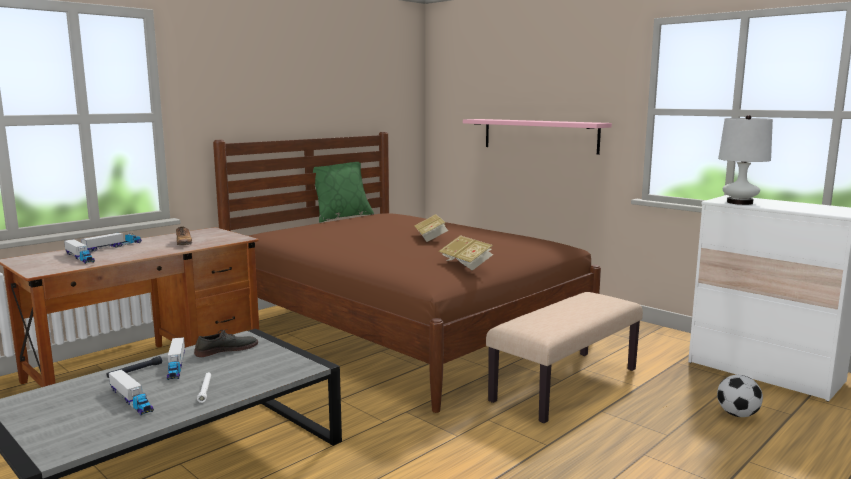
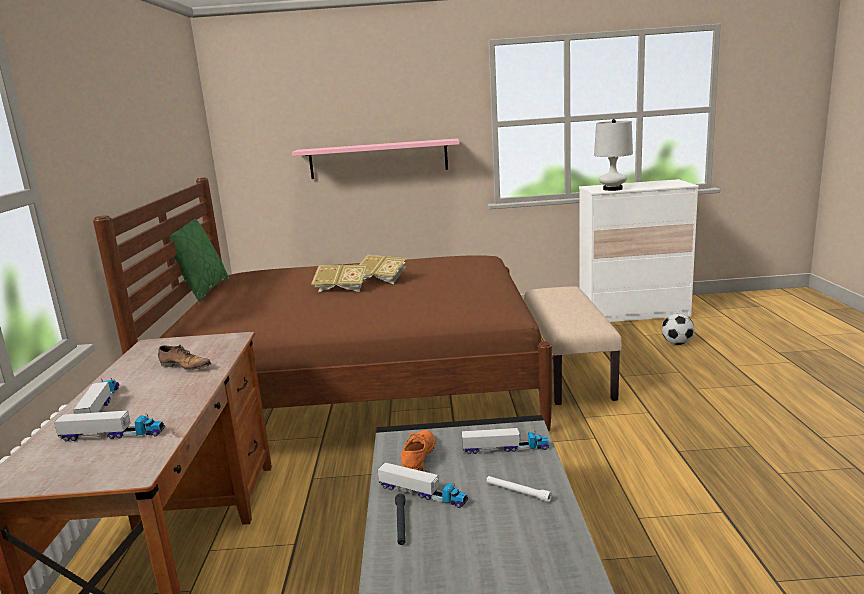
camera: 45 degrees left, 5 degrees up
(131, 400) = (491, 542): toy truck -> toy truck (505, 449)
(226, 349) = (417, 455): grey shoe -> orange shoe
(466, 264) = (489, 289): book -> book (341, 289)

